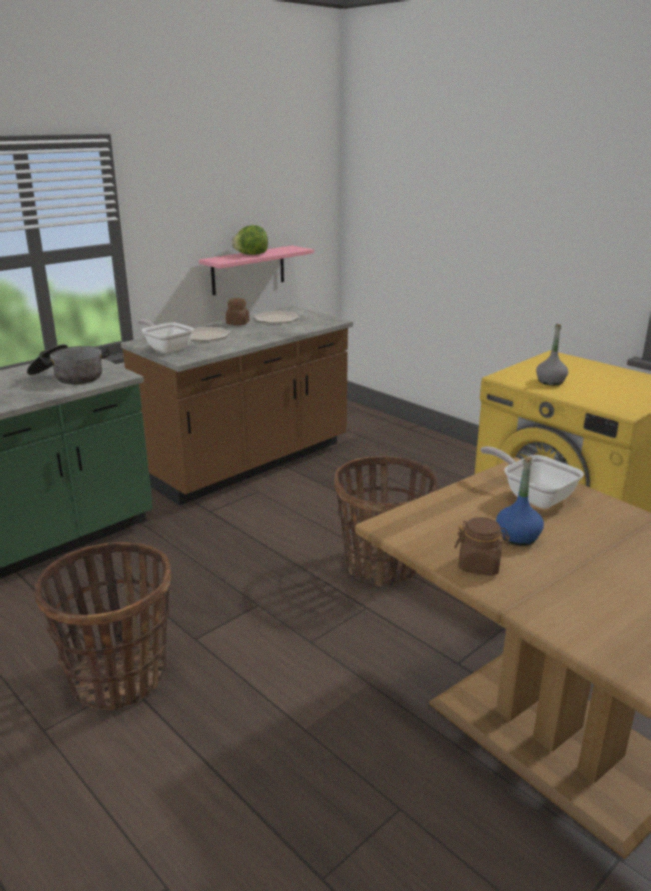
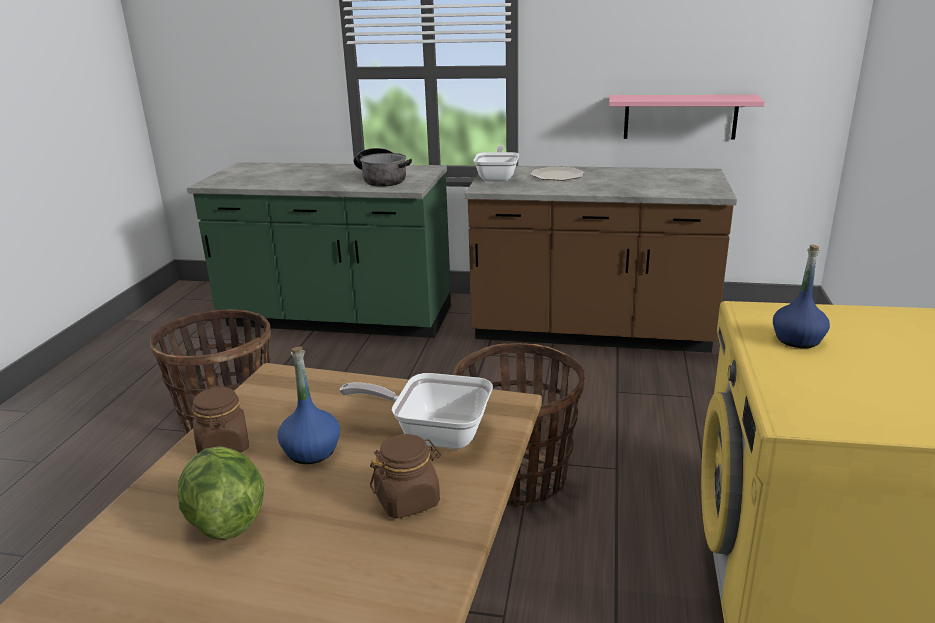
camera: 55 degrees right, 0 degrees up
(237, 323) = (615, 172): brown jar -> brown jar (408, 500)
(251, 254) = (673, 97): lettuce -> lettuce (224, 520)
(276, 318) = (664, 177): plate -> none
(533, 496) = (434, 433): frying pan -> frying pan turned 90 degrees counterclockwise
(550, 381) = (798, 340): grey bottle -> blue bottle

